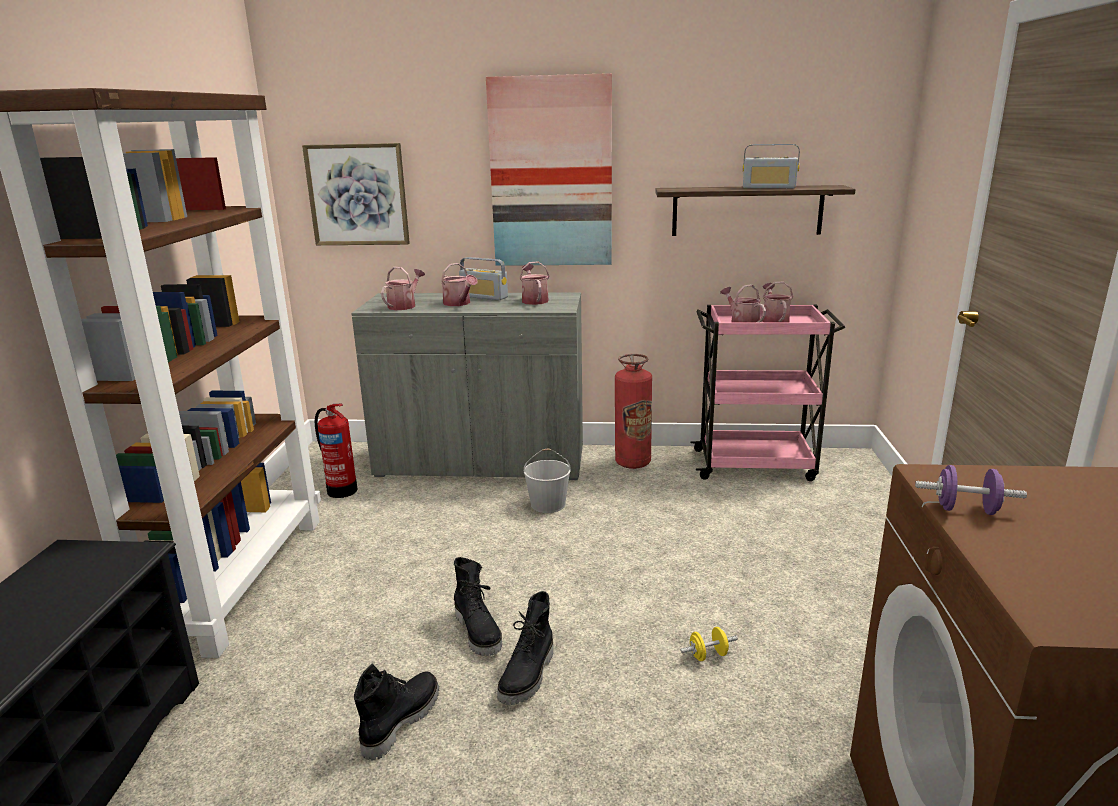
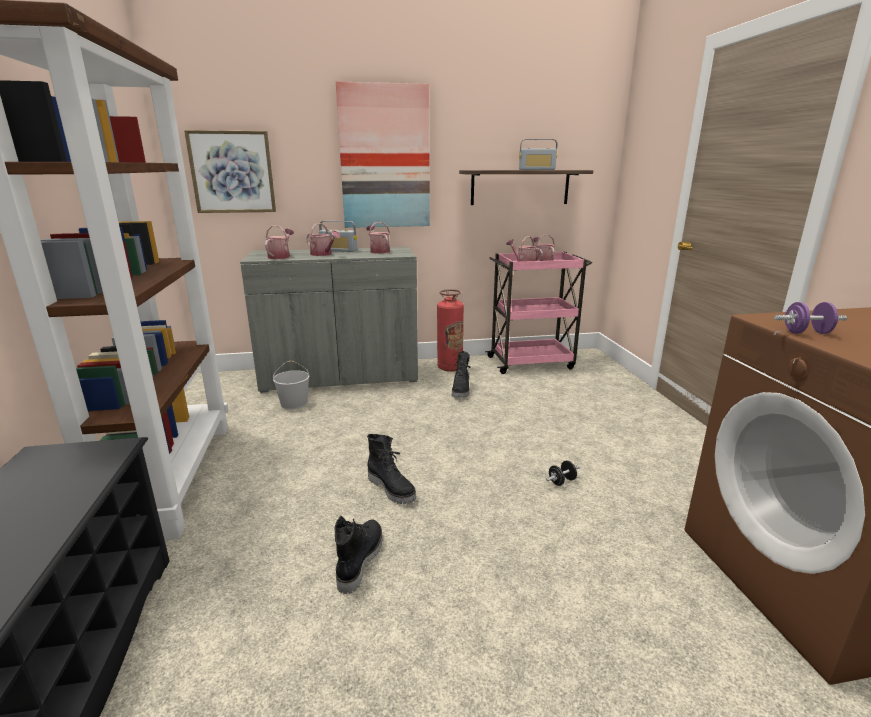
camera: 15 degrees left, 0 degrees up
(341, 490) = (236, 404): fire extinguisher -> none
(528, 676) = (444, 513): black boot -> black boot (461, 390)
(548, 504) = (403, 398): white bucket -> white bucket (294, 403)
(708, 655) = (561, 481): yellow dumbbell -> black dumbbell

